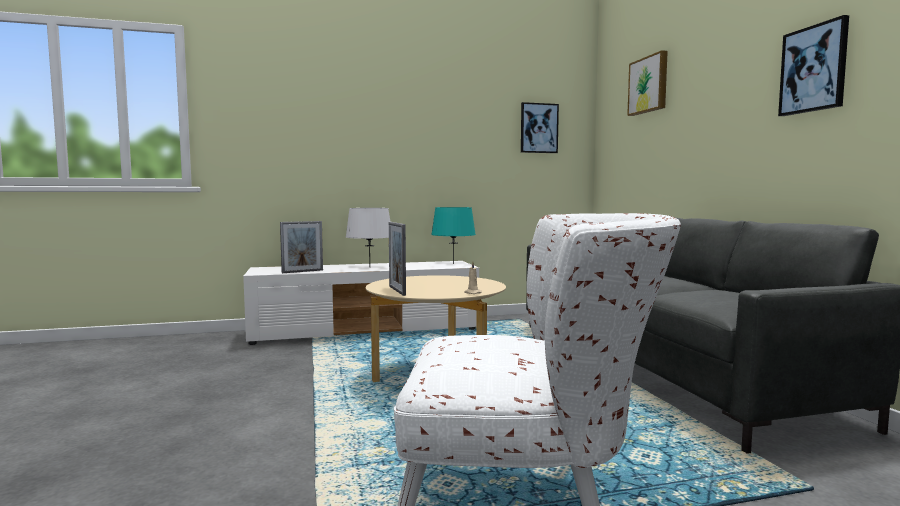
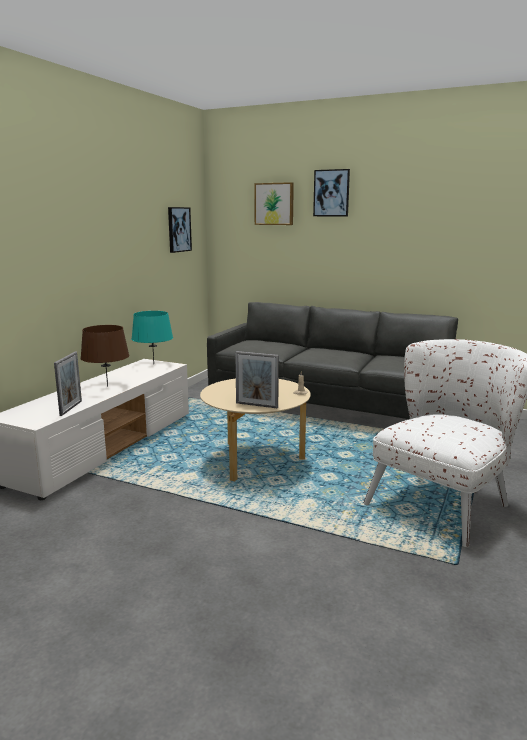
camera: 50 degrees left, 10 degrees up
(369, 267) = (107, 386): white table lamp -> brown table lamp
(814, 69) = (414, 225): picture -> picture (331, 193)

